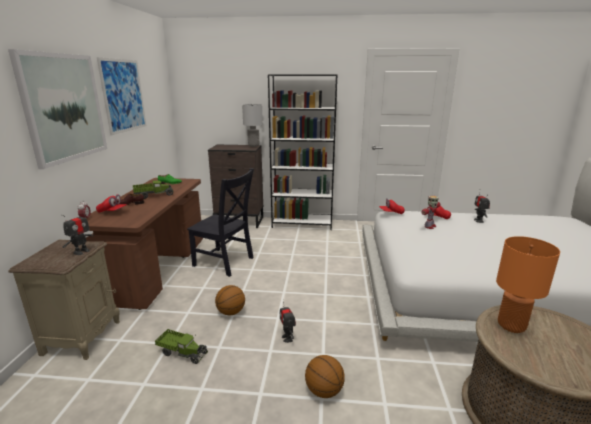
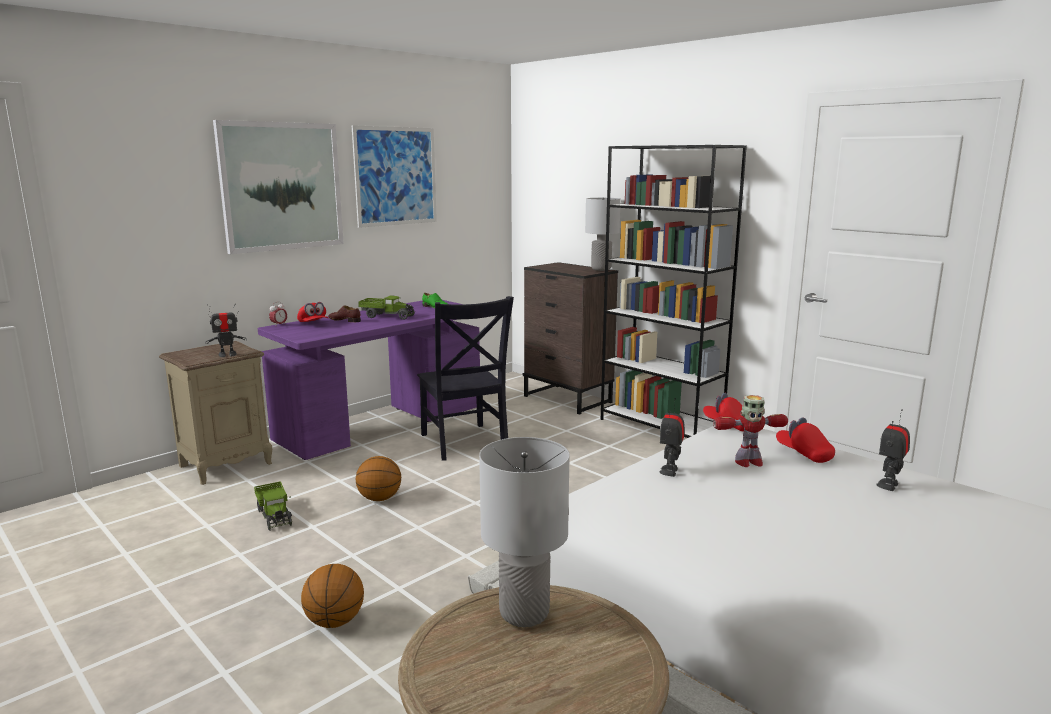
camera: 40 degrees right, 5 degrees down
(157, 269) = (382, 425): brown desk -> purple desk
(287, 338) = (391, 552): toy robot -> toy robot (669, 471)
(511, 327) = (523, 617): orange table lamp -> grey table lamp

